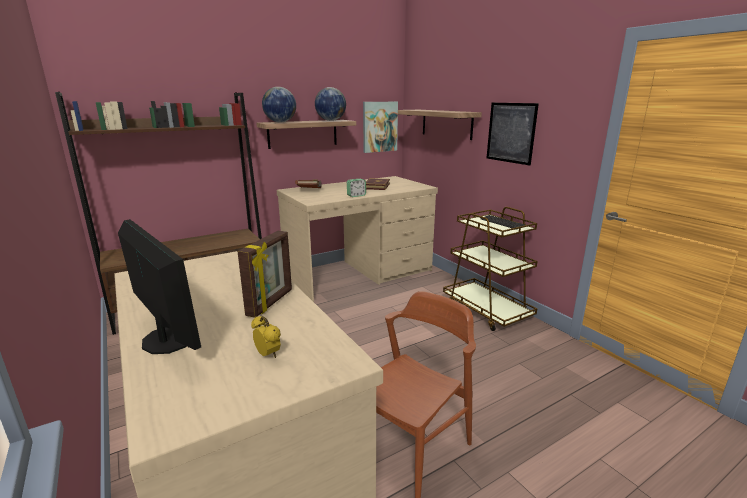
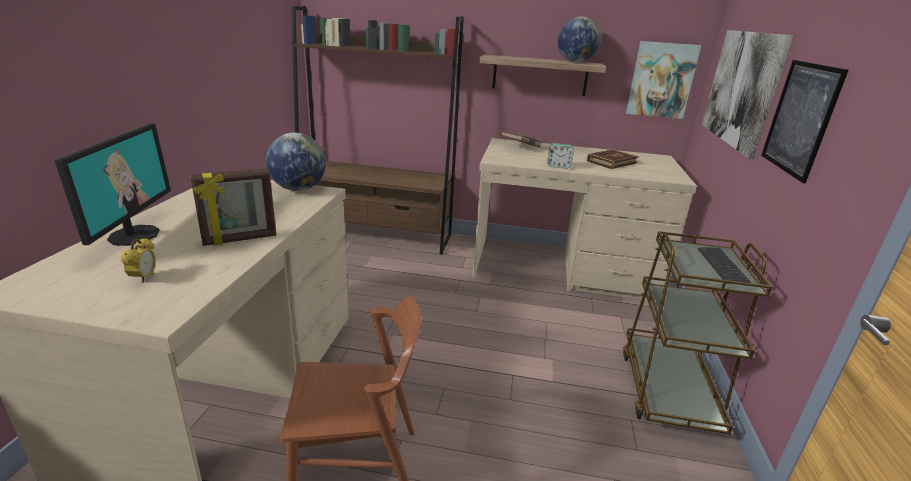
camera: 40 degrees right, 5 degrees up
(280, 122) = (505, 57): globe -> globe (298, 189)
(446, 124) = (741, 88): shelf -> picture

